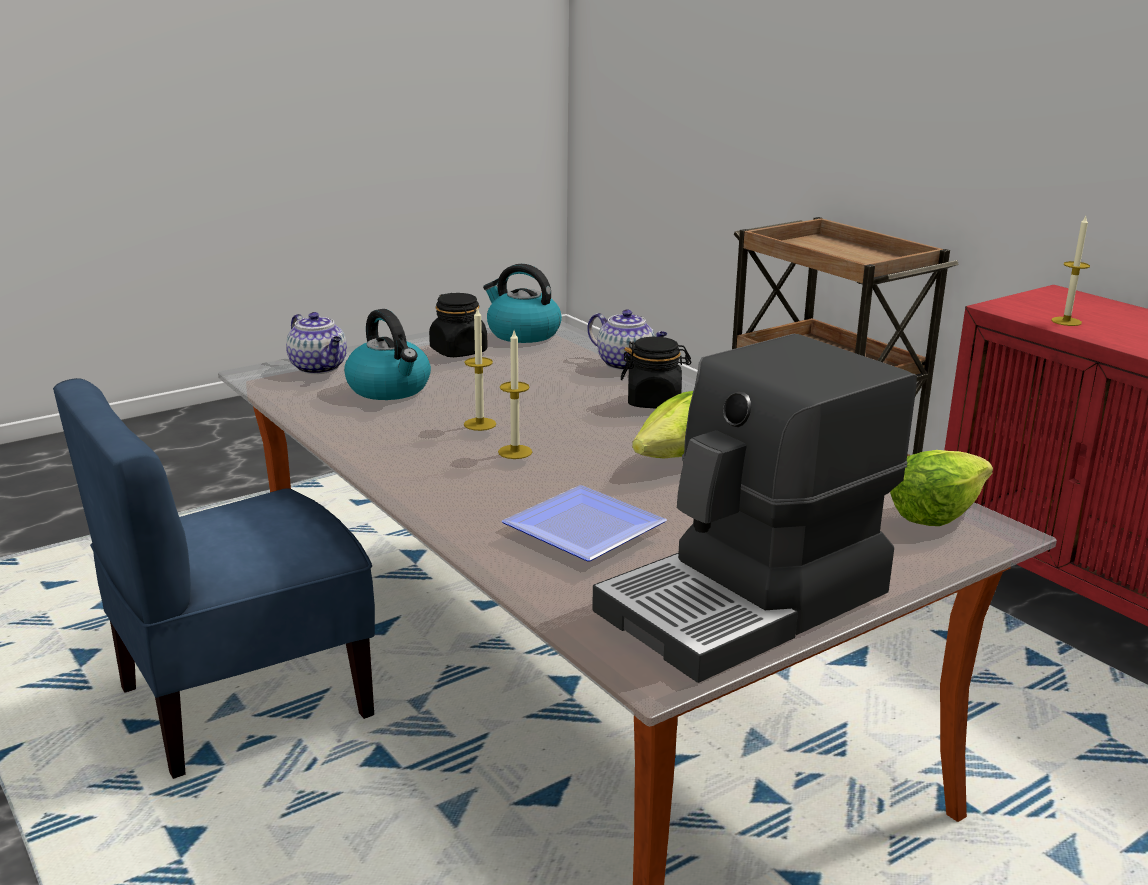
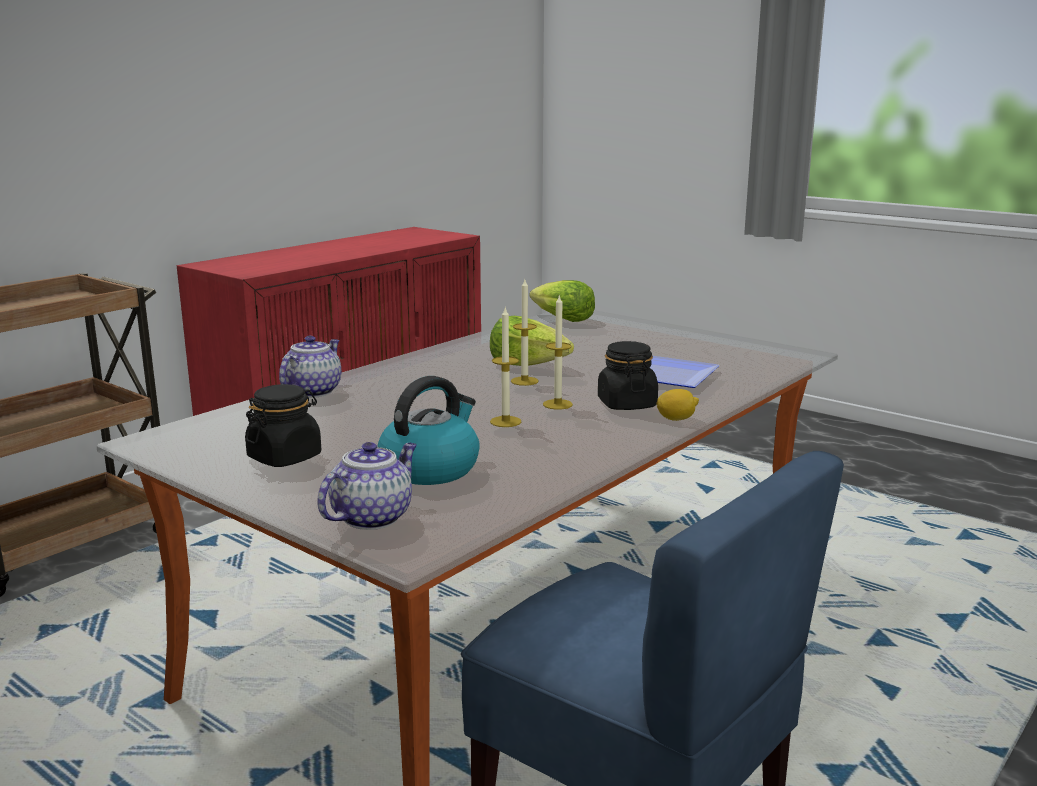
camera: 105 degrees left, 5 degrees down
(419, 499) = (676, 419): none -> lemon
(522, 333) = (208, 438): kettle -> none
(654, 402) = (412, 377): black jar -> black jar (626, 404)
(748, 603) = (712, 343): coffee machine -> none
(1066, 321) = (282, 264): candle -> candle (524, 381)

